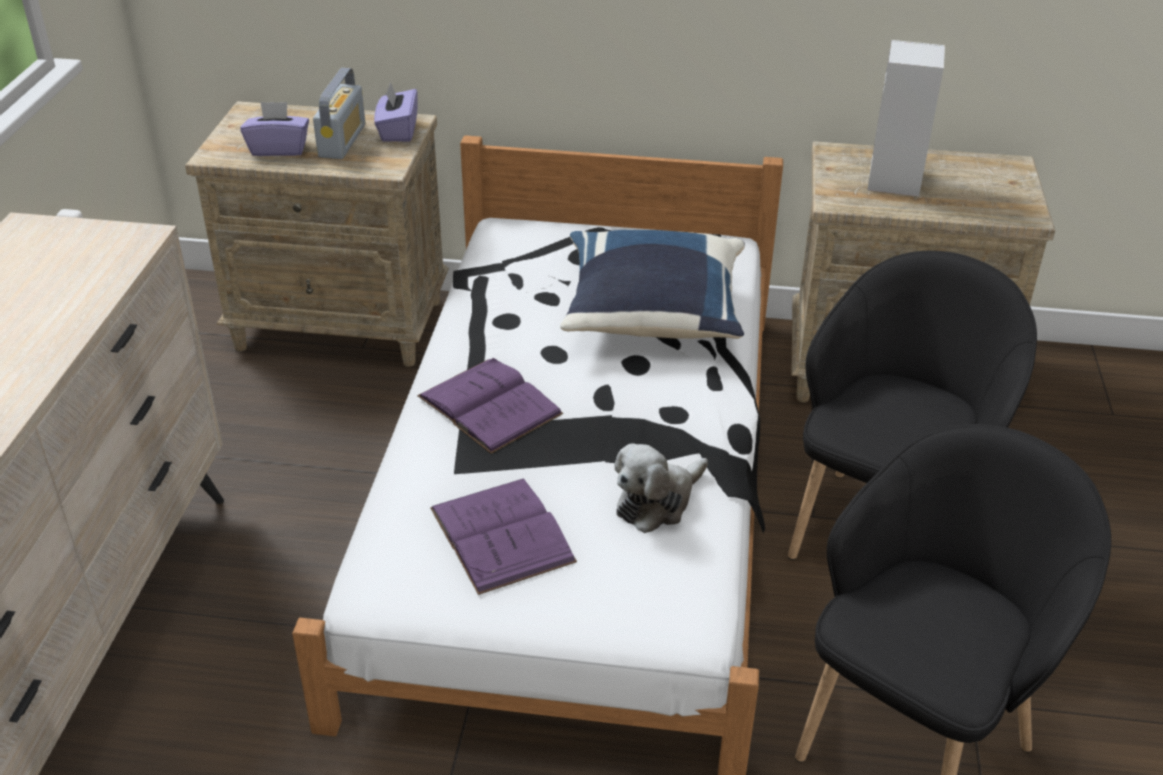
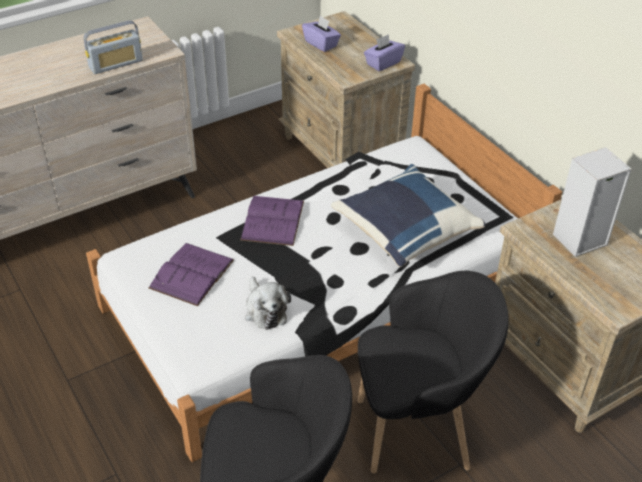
camera: 50 degrees right, 5 degrees up
(342, 141) = (352, 54): radio -> radio (116, 64)
(657, 502) = (265, 310): plush toy -> plush toy turned 120 degrees counterclockwise

